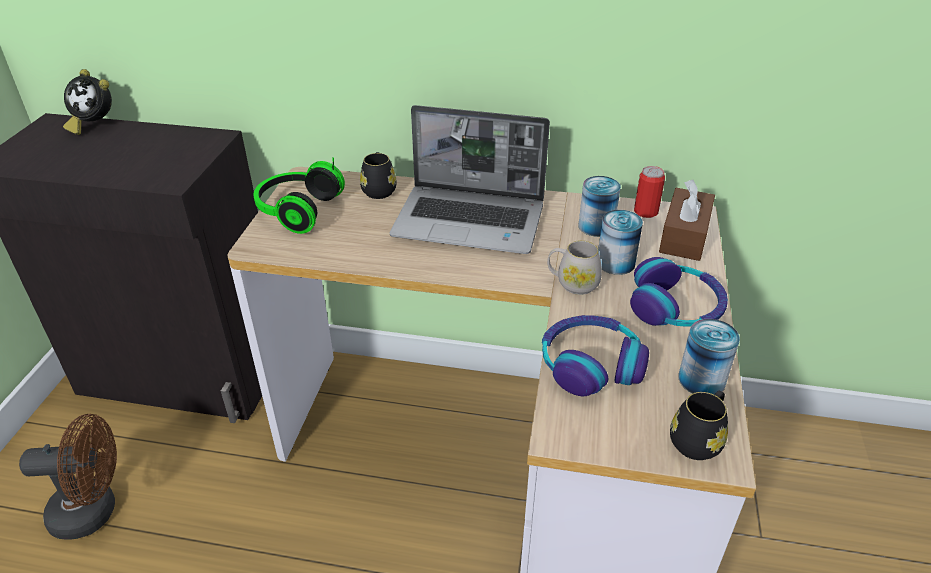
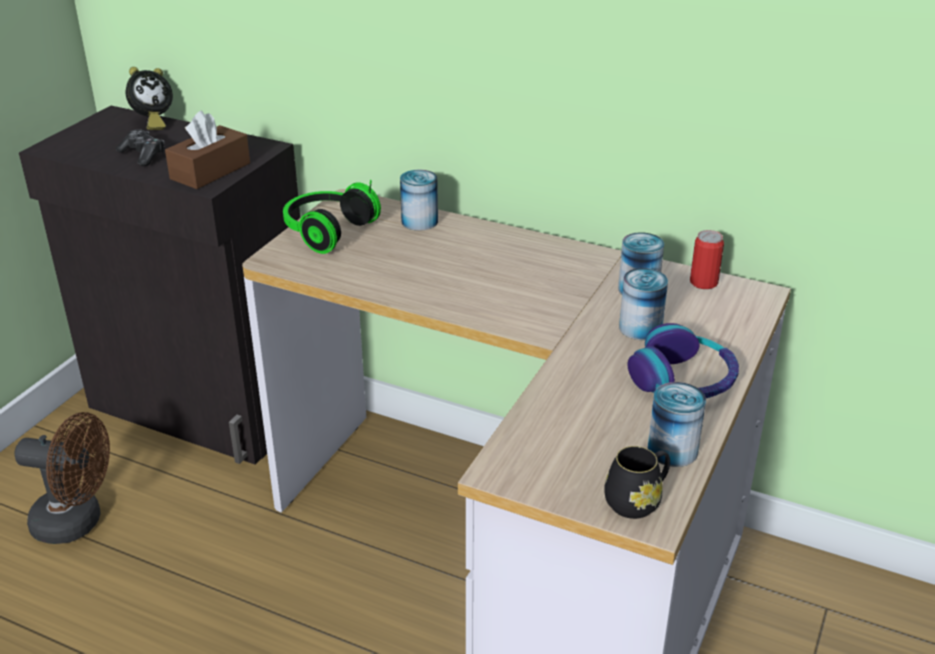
camera: 15 degrees right, 5 degrees down
(94, 125) = (152, 122): alarm clock -> alarm clock turned 75 degrees counterclockwise
(95, 159) = (143, 155): none -> game controller
(379, 189) = (419, 221): black mug -> can
(471, 221) = (503, 266): laptop -> none
(572, 283) = (581, 341): white mug -> none
(591, 364) = (561, 417): headphones -> none
(684, 236) = (734, 313): brown tissue box -> brown tissue box (210, 171)

